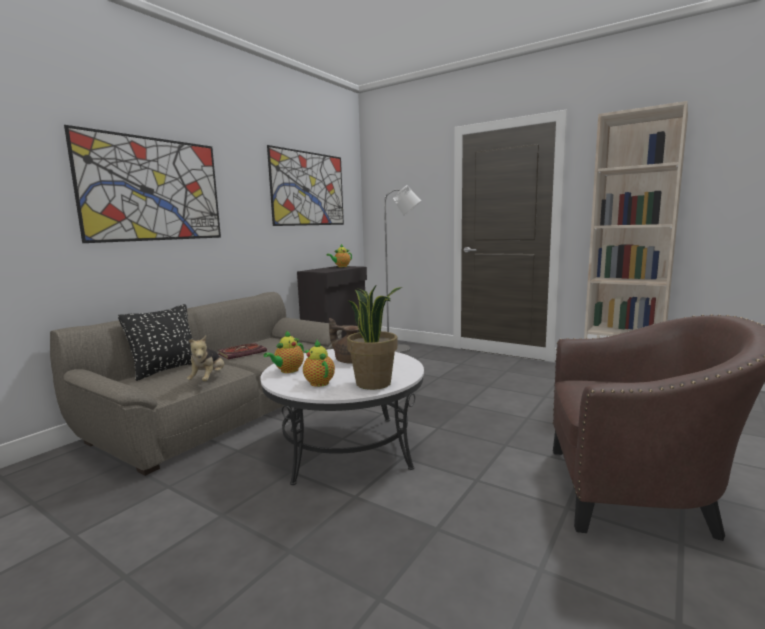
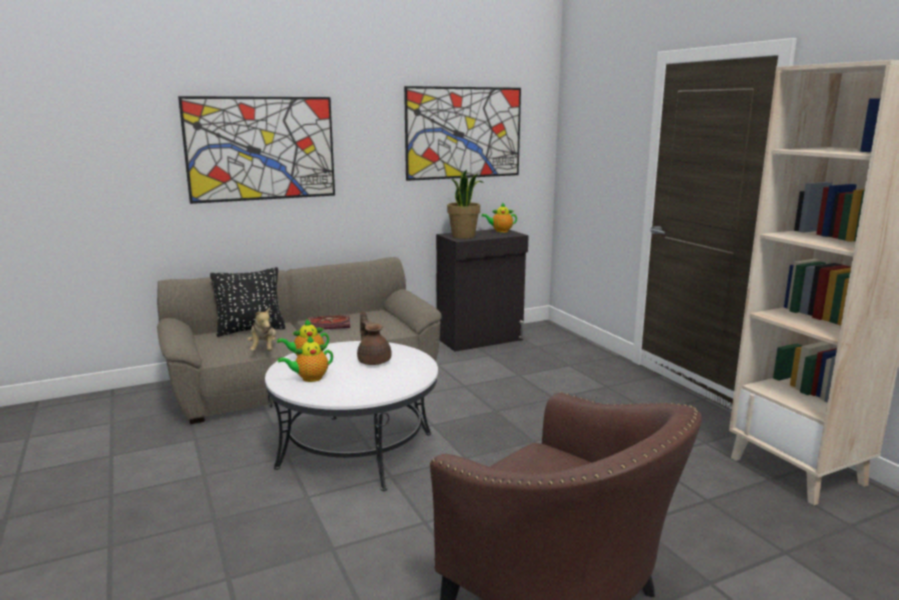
camera: 30 degrees right, 5 degrees up
(208, 380) = (264, 349): plush toy -> plush toy turned 45 degrees counterclockwise
(318, 382) = (310, 378): teapot -> teapot turned 120 degrees counterclockwise
(374, 383) = (350, 392): potted plant -> potted plant (464, 236)
(402, 350) = (562, 350): grey floor lamp -> none

